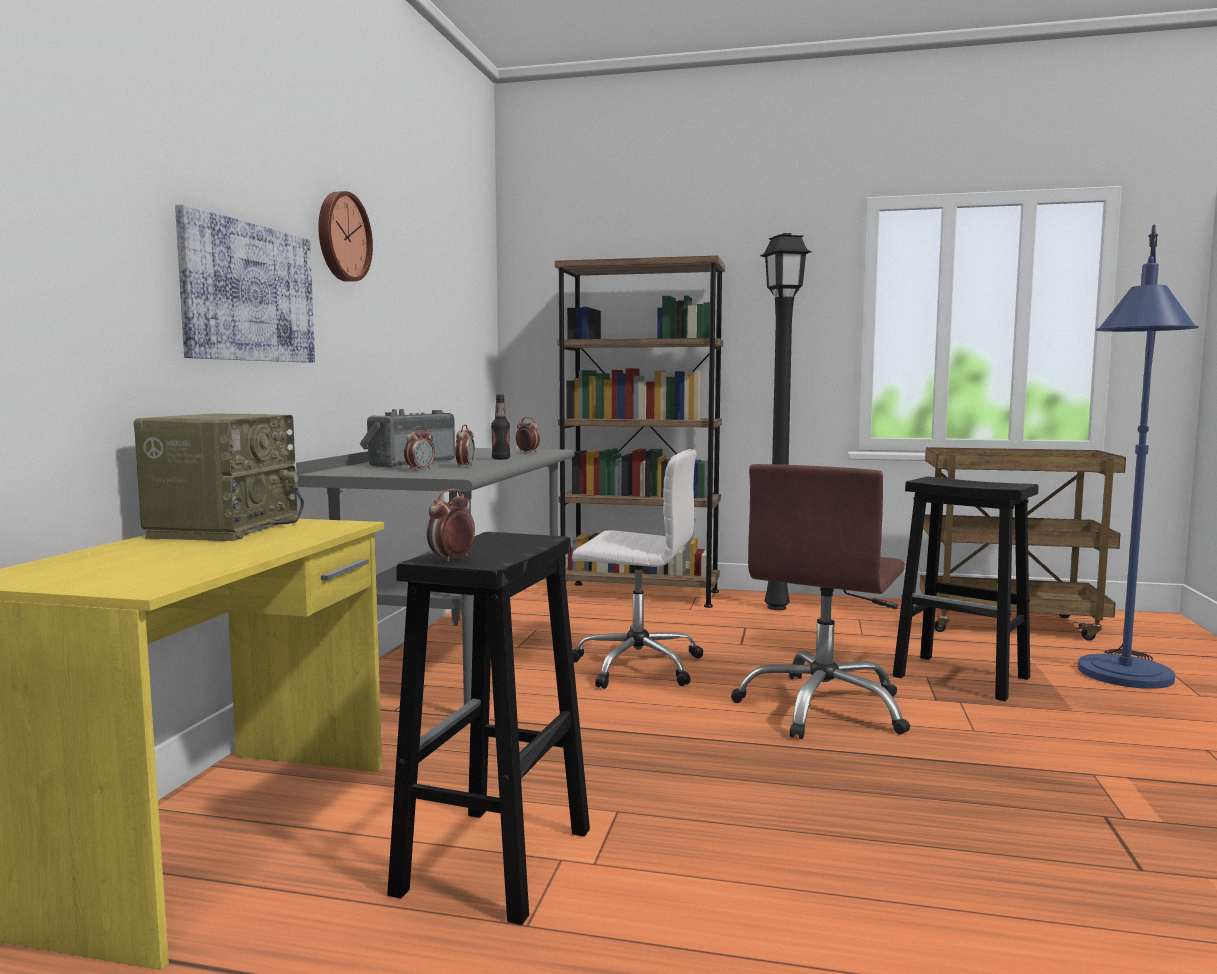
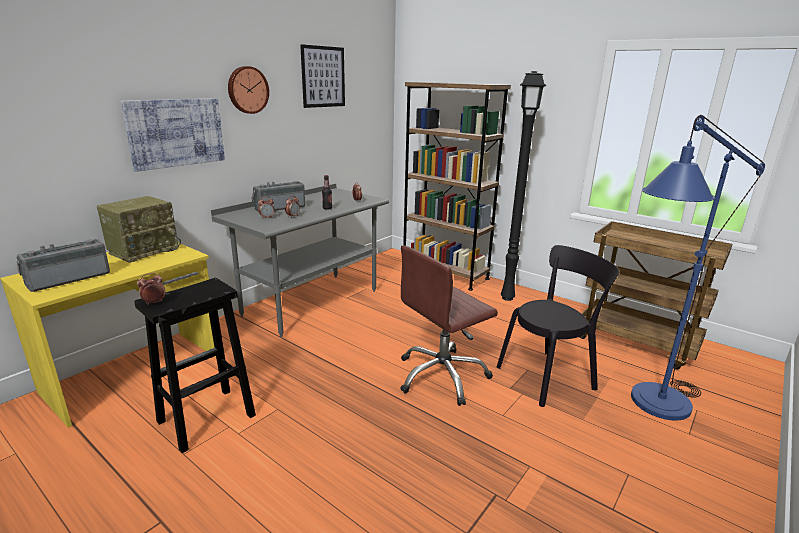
camera: 25 degrees right, 15 degrees up
(139, 567) = (68, 279): none -> radio
(427, 242) = (323, 77): none -> picture
(635, 665) = (385, 323): white office chair -> none
(963, 677) = (549, 376): black stool -> black chair

